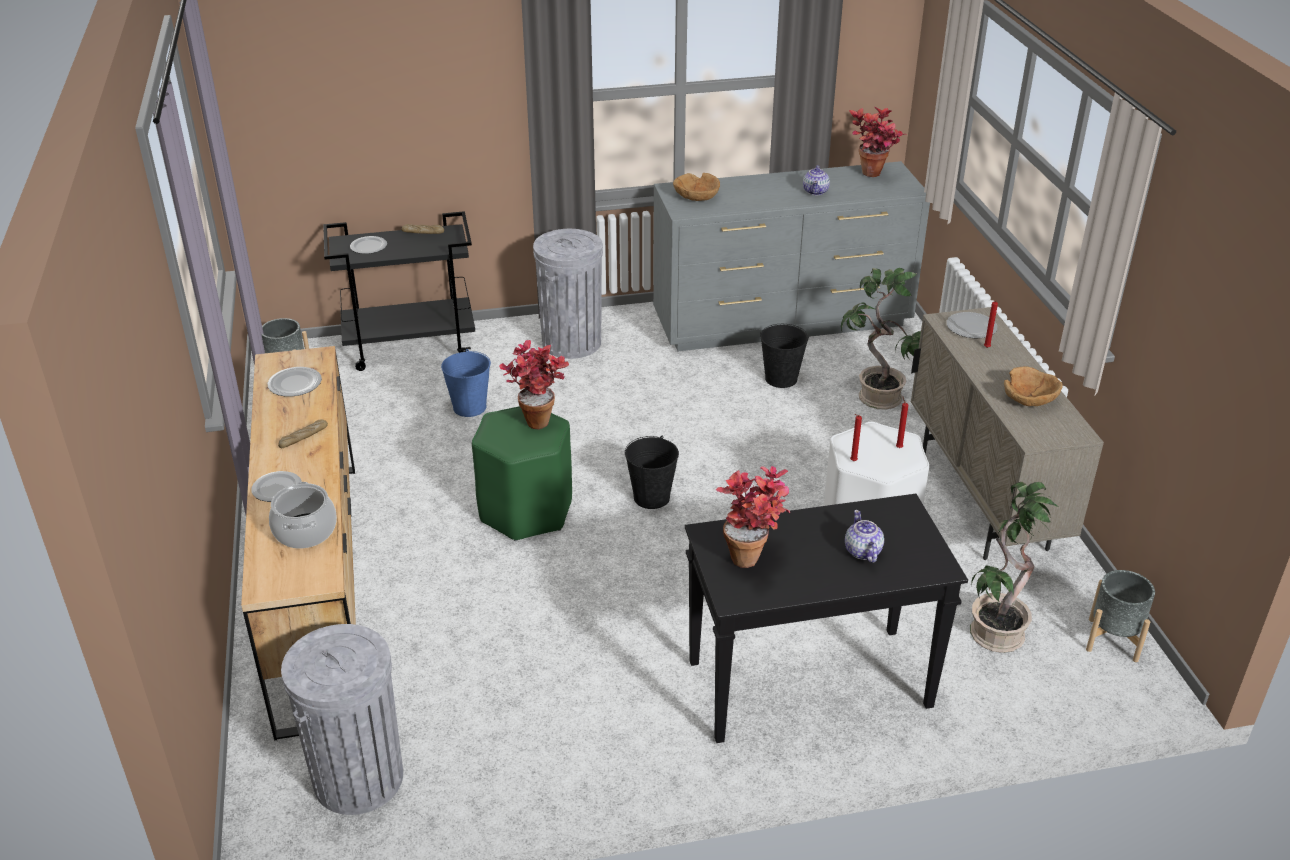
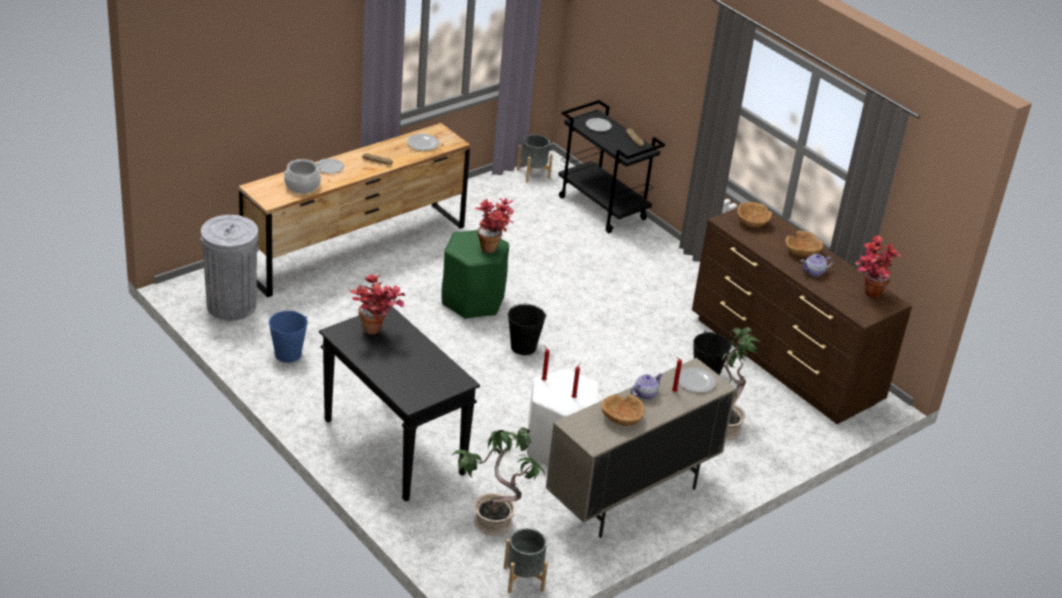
camera: 60 degrees right, 0 degrees up
(469, 407) = (557, 250): blue bucket -> blue bucket (288, 354)
(571, 342) = (667, 271): grey trash can -> none
(773, 186) = (802, 252): none -> brown bowl
(783, 322) = (784, 361): grey dresser -> brown dresser
(862, 551) = (407, 371): teapot -> teapot (644, 394)

